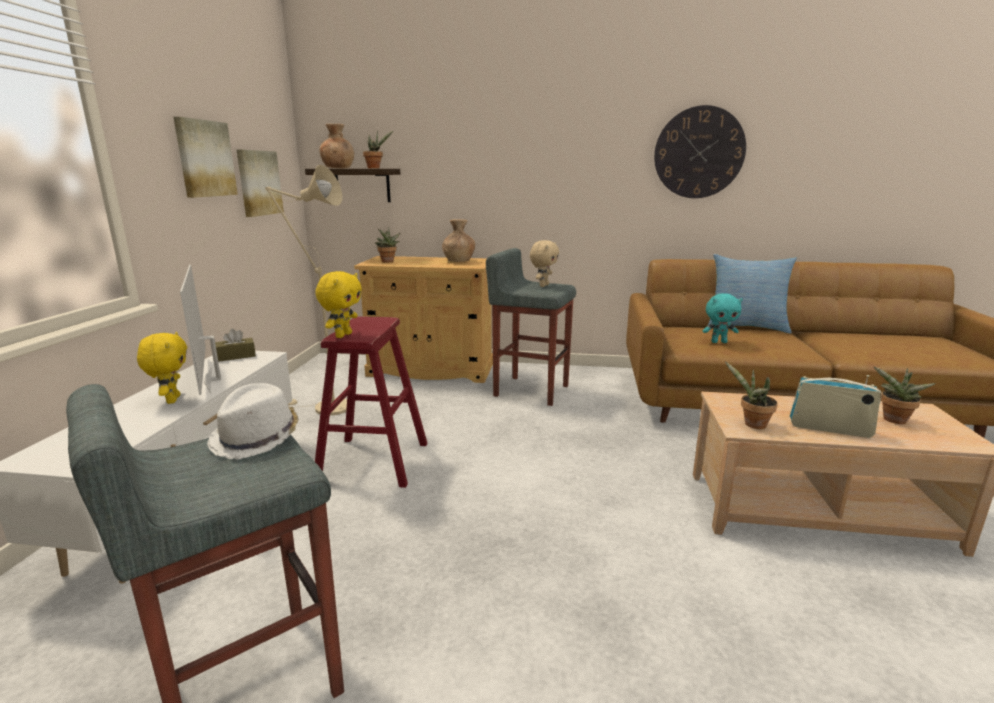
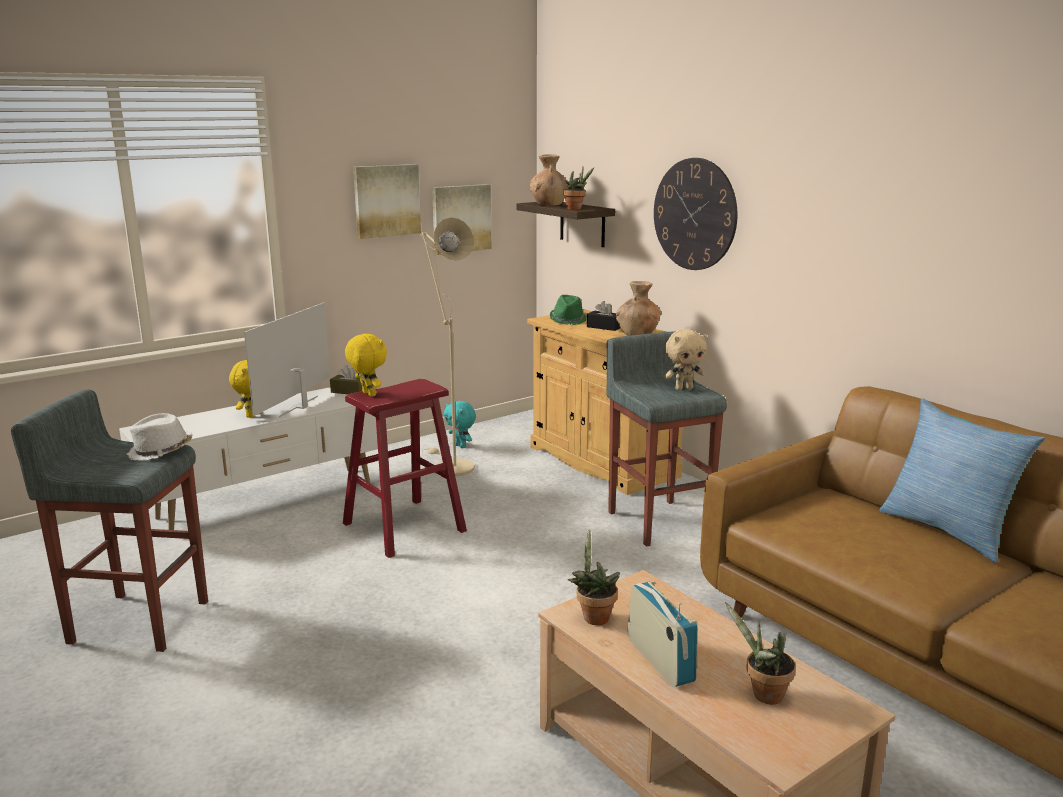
camera: 45 degrees right, 0 degrees up
(343, 335) = (368, 394): yellow plush toy -> yellow plush toy turned 105 degrees counterclockwise
(388, 261) = (568, 320): potted plant -> green hat
(425, 261) = (604, 327): none -> black tissue box
(699, 153) = (961, 230): wall clock -> wall clock (694, 214)
(719, 342) = (831, 532): turquoise plush toy -> turquoise plush toy (461, 446)

